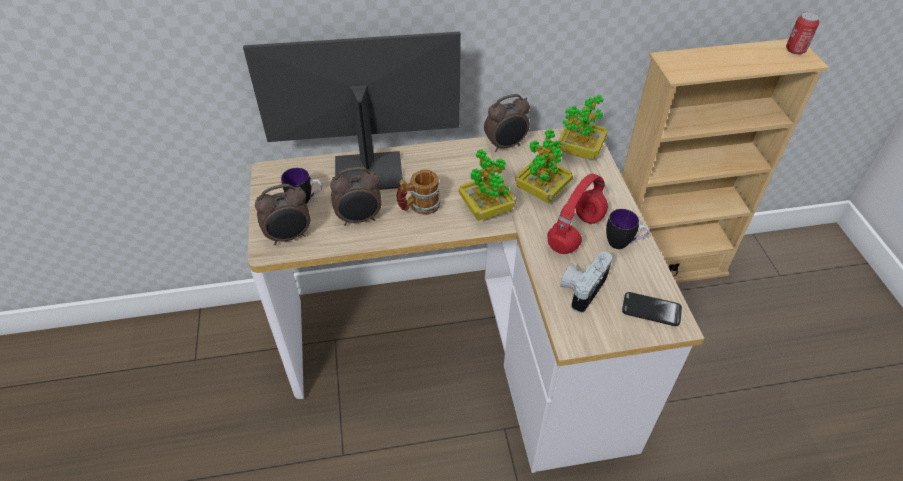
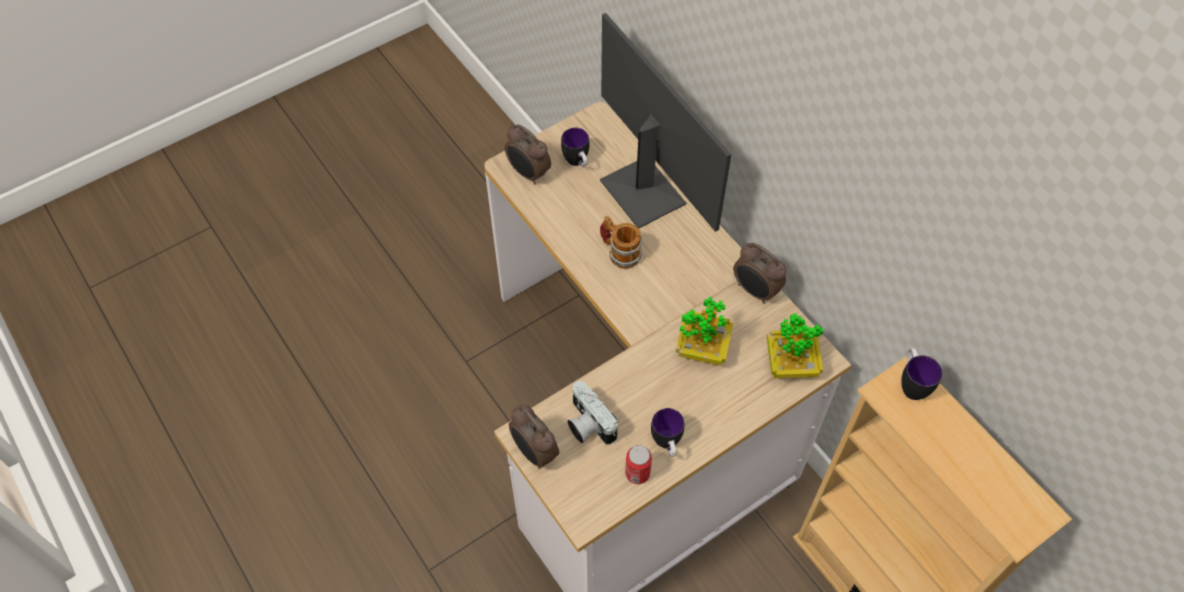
camera: 65 degrees right, 10 degrees up
(359, 219) = (577, 213): alarm clock -> alarm clock (534, 453)
(486, 209) = (647, 308): potted plant -> none
(575, 234) = (657, 397): red headphones -> none
(582, 288) = (587, 424): camera -> camera turned 135 degrees counterclockwise
(651, 310) = (589, 492): phone -> none
(677, 59) = (911, 384): none -> mug
(795, 50) = (1029, 515): can -> can (637, 473)

